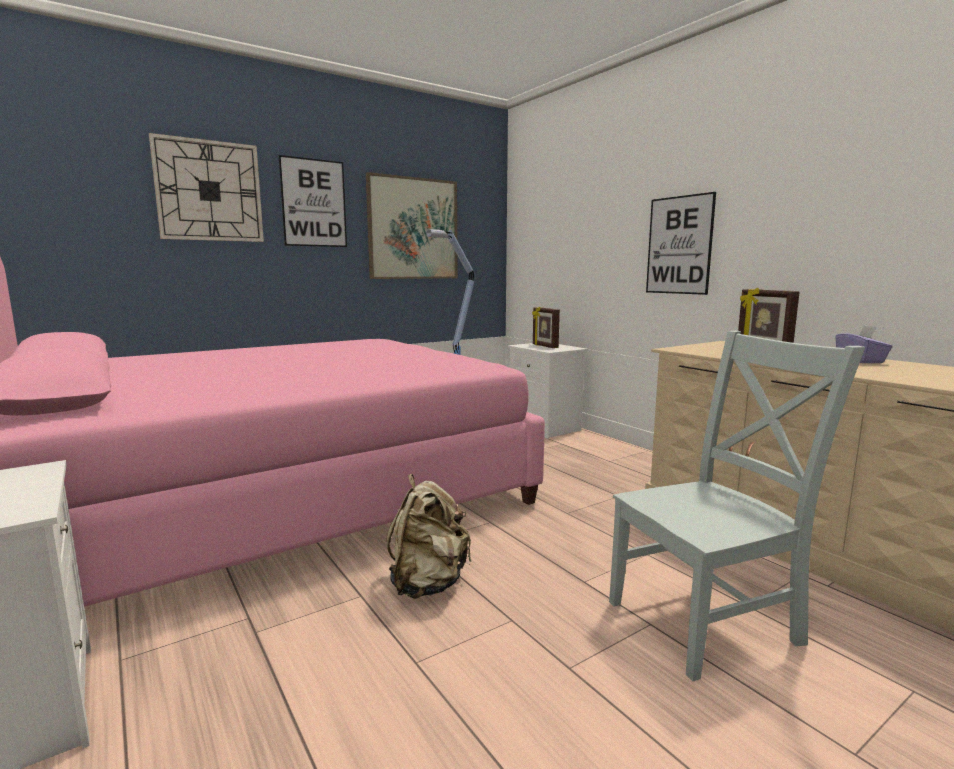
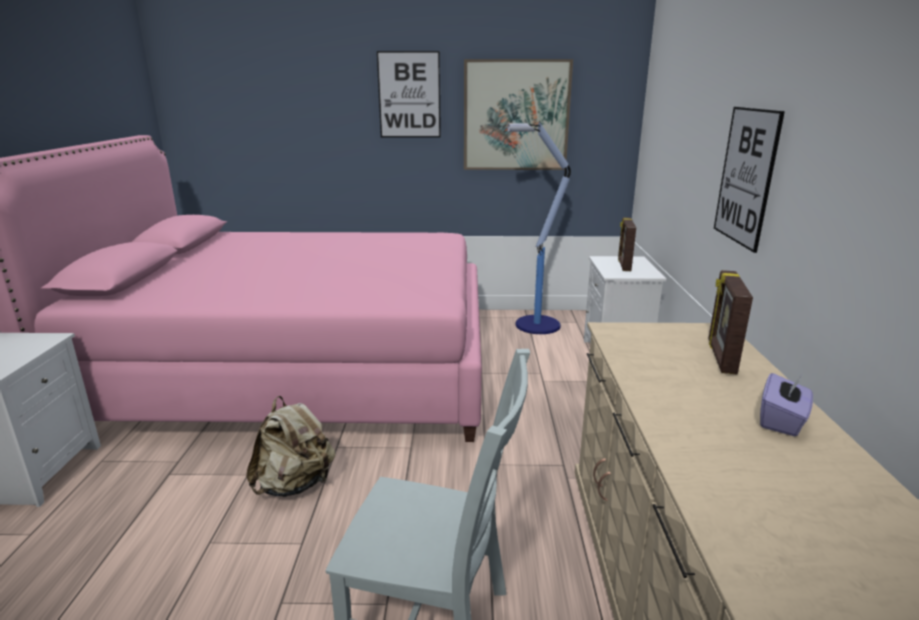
camera: 35 degrees right, 10 degrees up
(209, 191) = (317, 90): wall clock -> none

